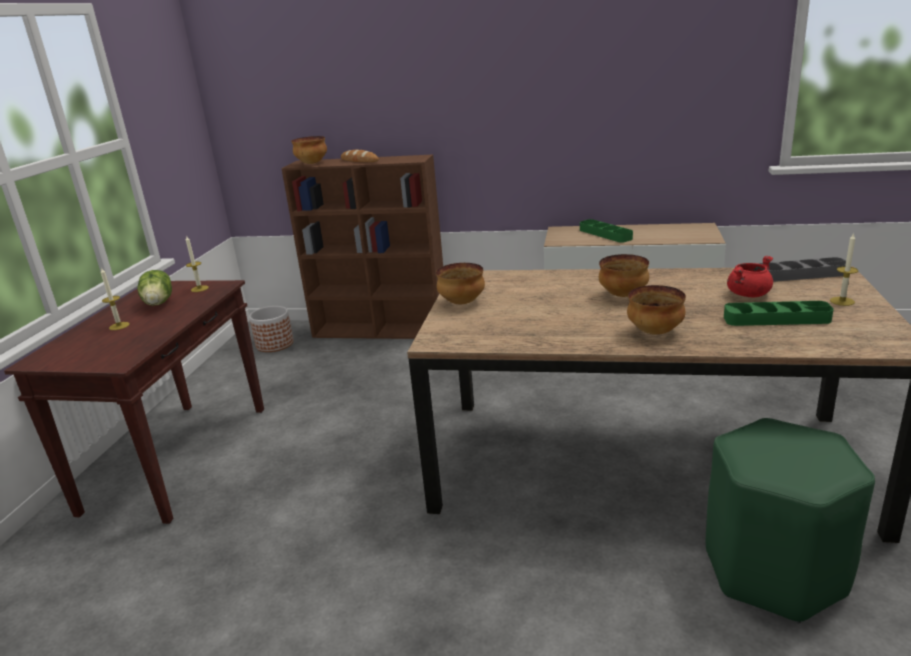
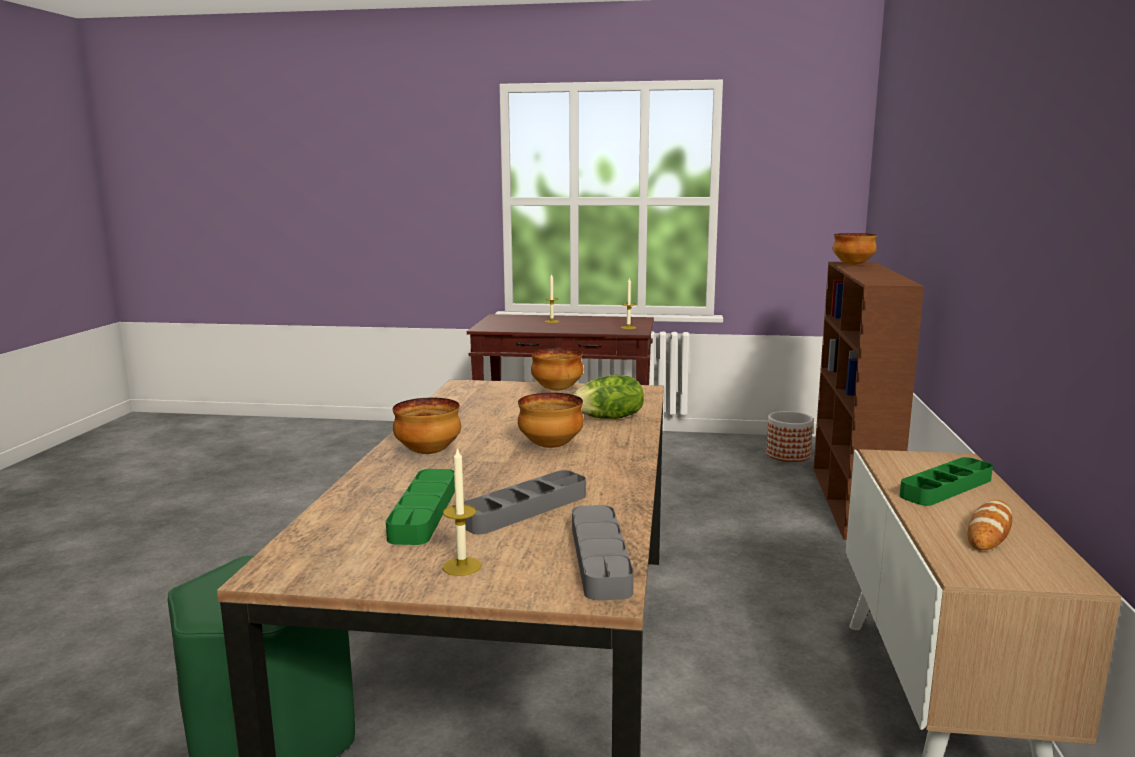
camera: 85 degrees right, 10 degrees down
(159, 303) = (597, 323): lettuce -> lettuce (609, 418)
(359, 160) = (872, 272): bread -> bread (989, 531)
(748, 294) = (524, 509): red cooking pot -> grey tray

